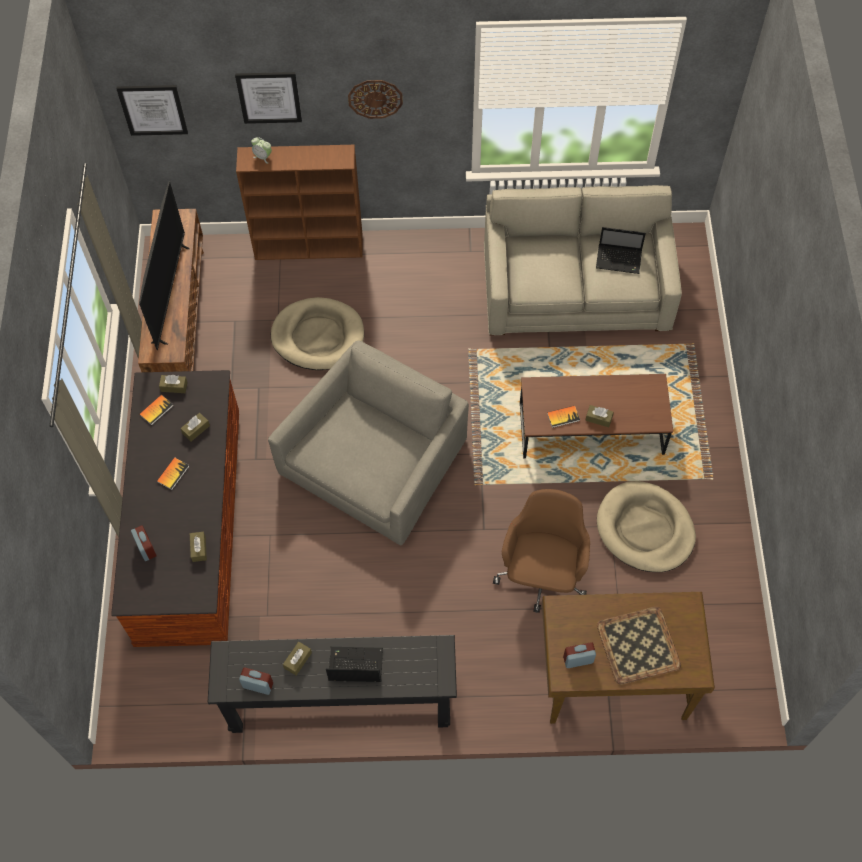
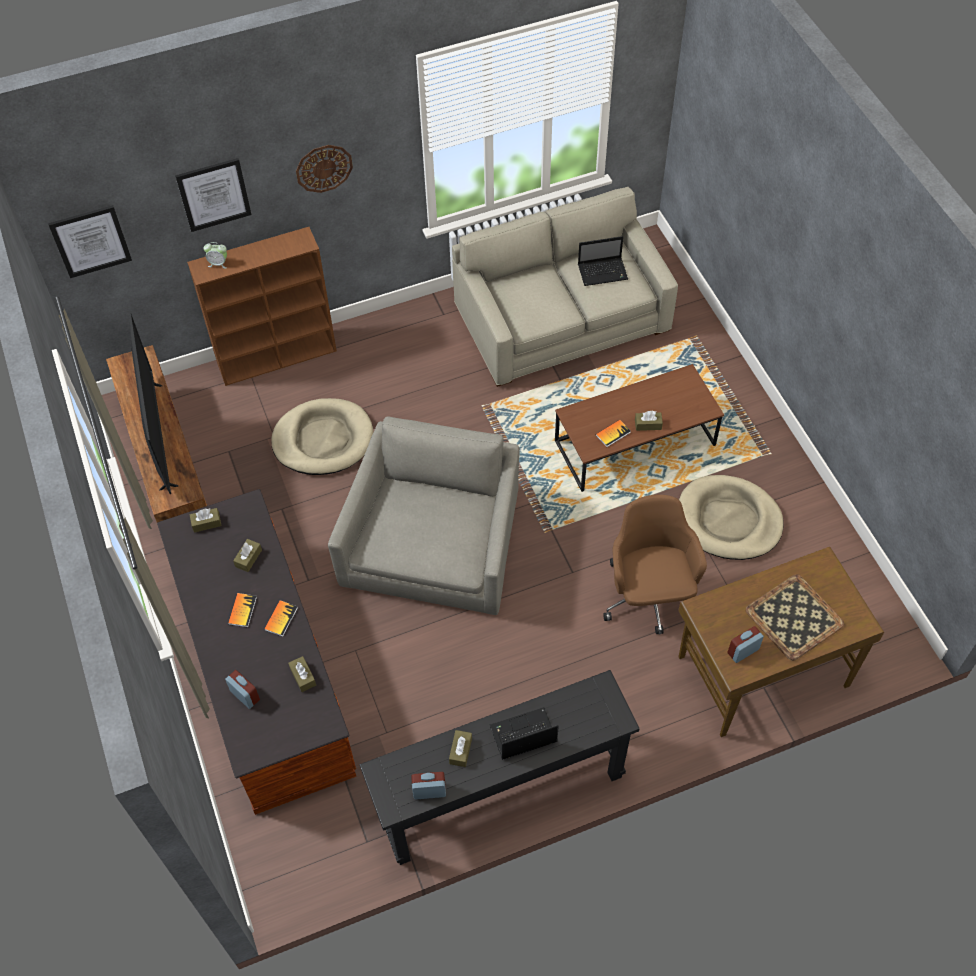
camera: 20 degrees left, 5 degrees down
(156, 410) = (197, 552): book -> book (281, 618)

